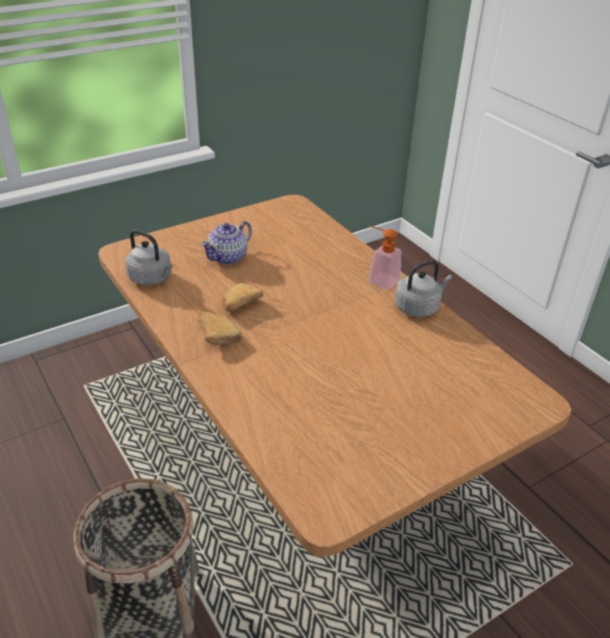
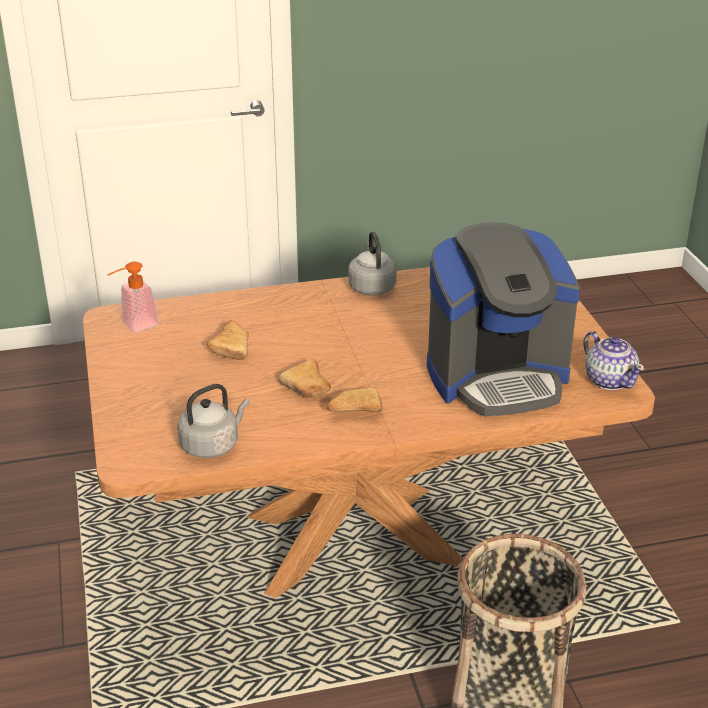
camera: 70 degrees left, 5 degrees down
(228, 257) = (202, 382): teapot -> teapot (609, 380)
(281, 259) = (232, 347): none -> bread
(307, 411) = (497, 377): none -> coffee machine
(379, 279) = (311, 296): soap dispenser -> soap dispenser (134, 325)

